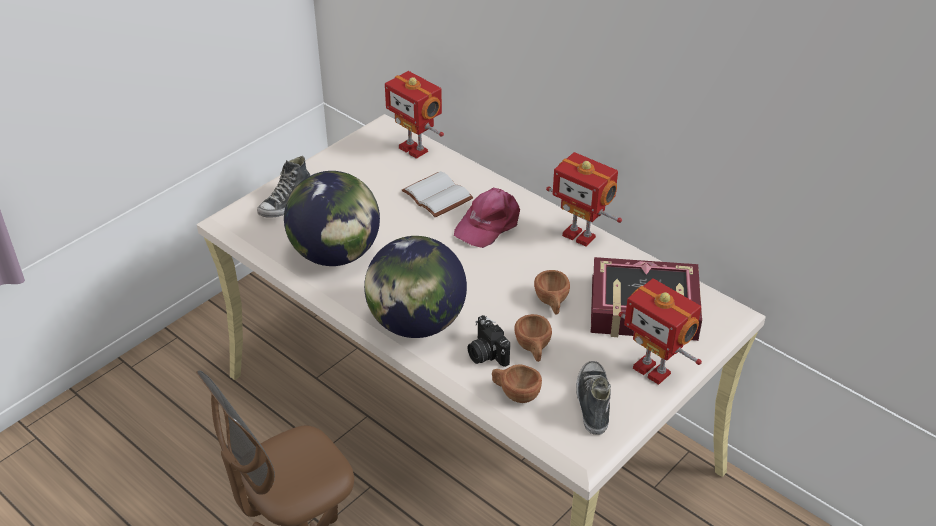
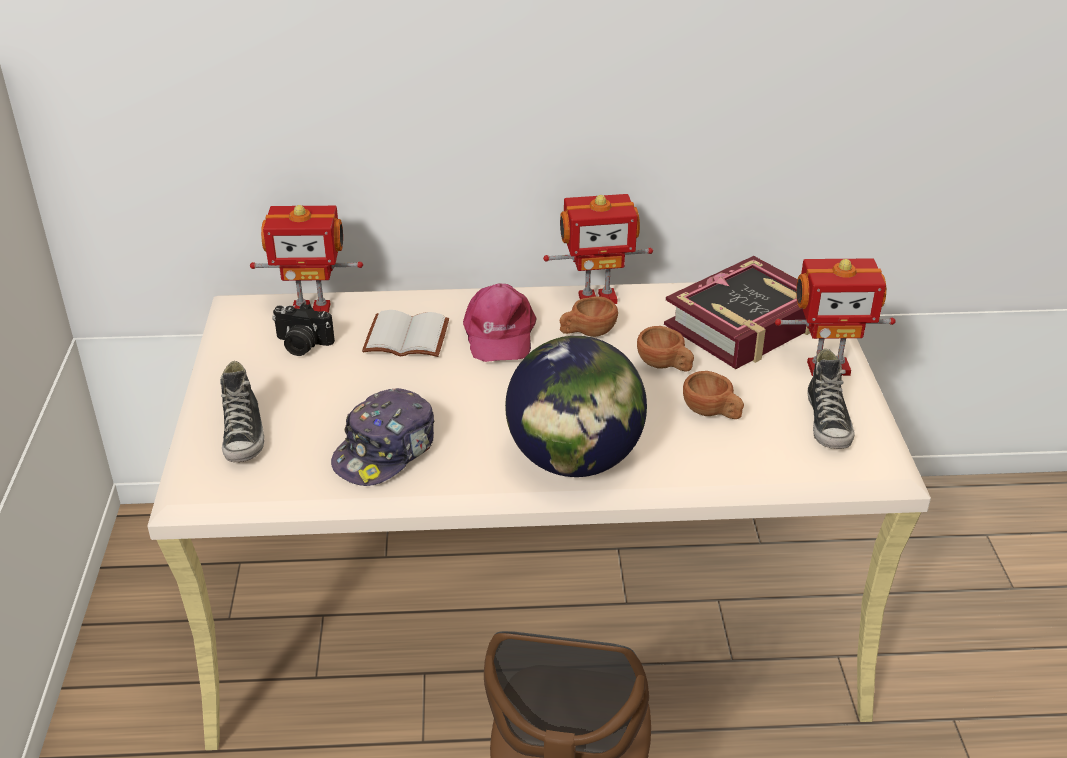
camera: 45 degrees left, 5 degrees down
(336, 254) = (386, 451): globe -> cap
(486, 353) = (680, 444): camera -> camera (301, 345)
(515, 393) = (759, 459): brown cup -> brown cup (587, 333)
(592, 402) = (828, 423): shoe -> shoe turned 135 degrees counterclockwise

